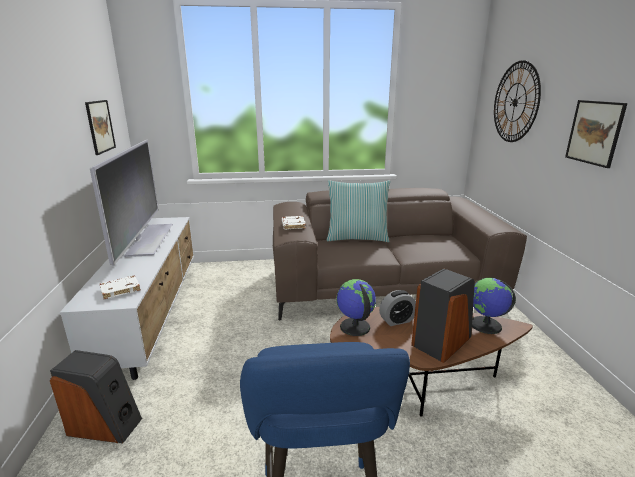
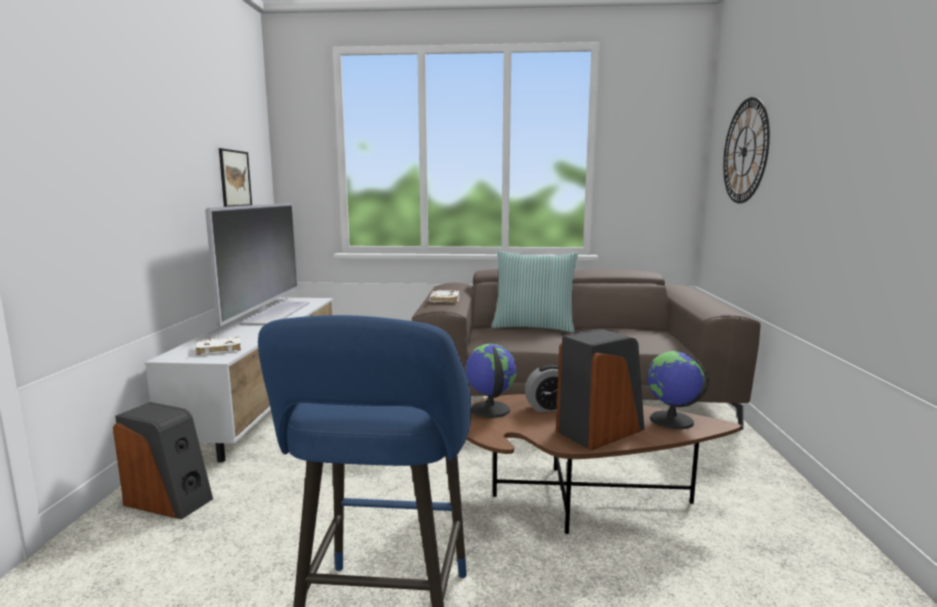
camera: 10 degrees right, 10 degrees down
(594, 132) = (826, 167): picture -> none

